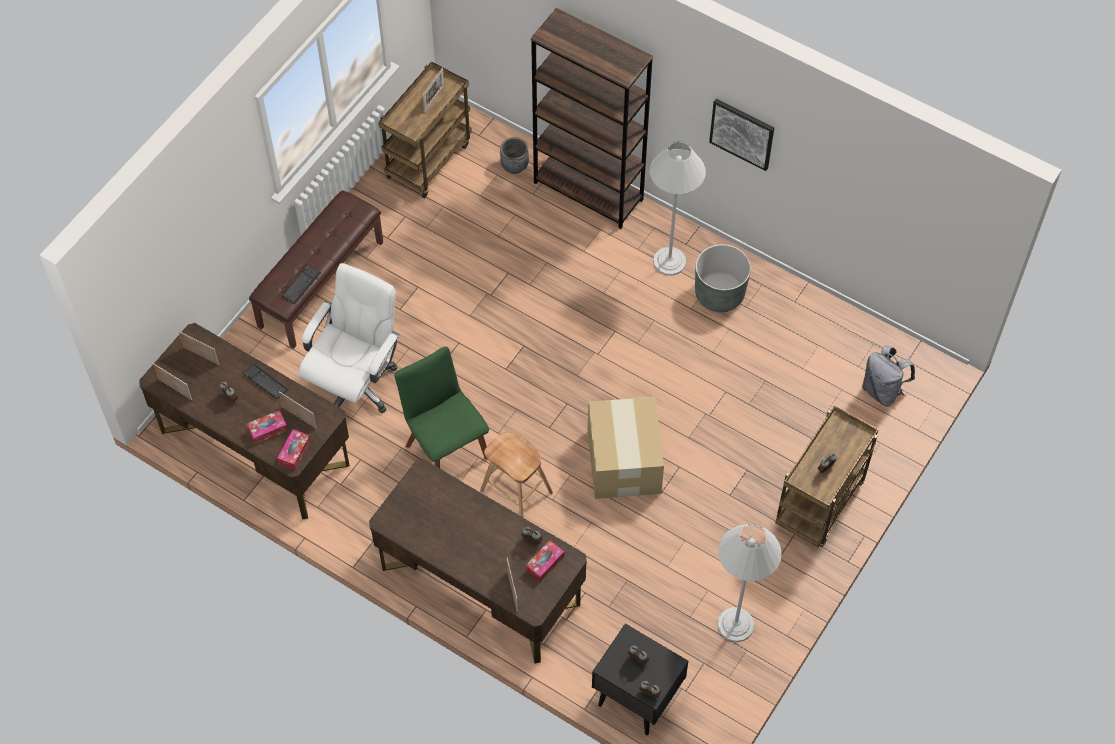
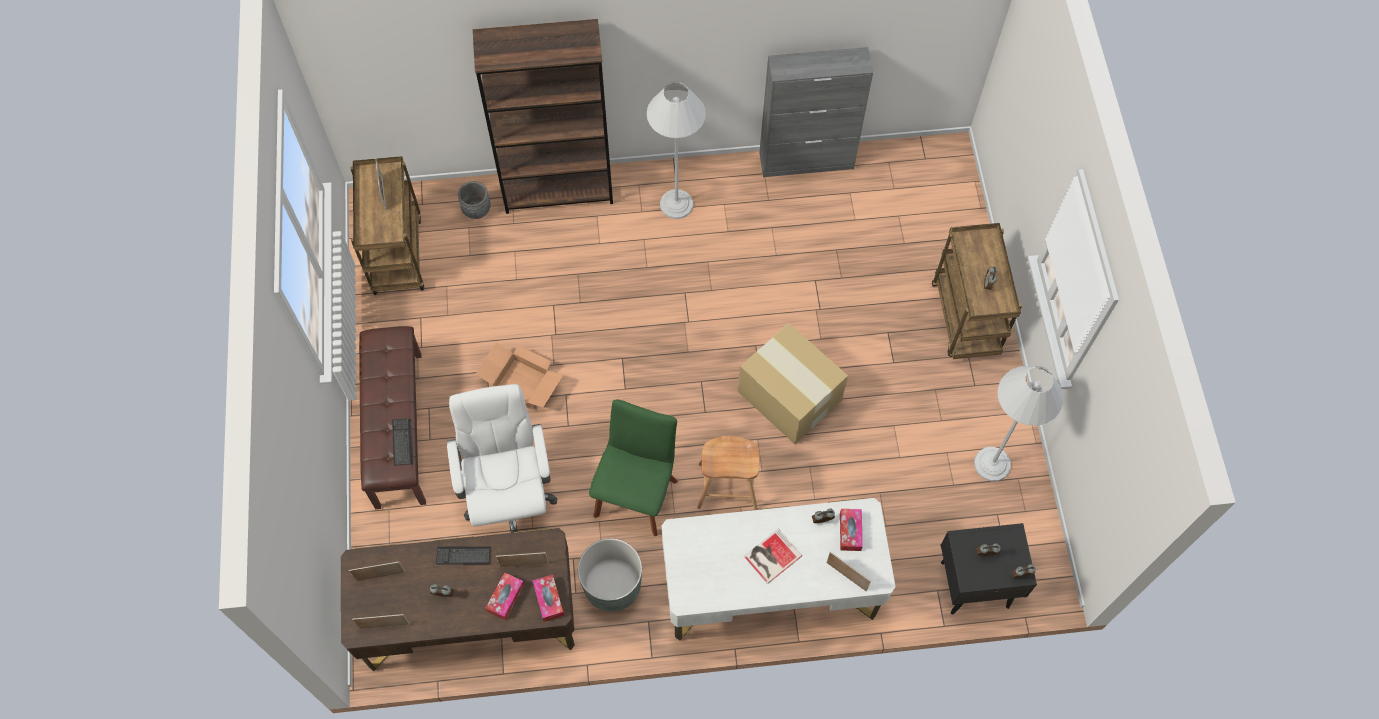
camera: 40 degrees left, 5 degrees up
(433, 312) = (520, 384): none -> cardboard box
(445, 448) = (636, 493): green chair -> green chair turned 90 degrees clockwise
(472, 537) = (771, 556): none -> book
(480, 585) = (770, 588): brown desk -> white desk
(719, 294) = (739, 204): grey planter -> grey planter (612, 585)
(742, 133) = (710, 43): picture -> none
(805, 298) = (807, 161): none -> grey cabinet
(882, 390) = (929, 195): grey backpack -> none

